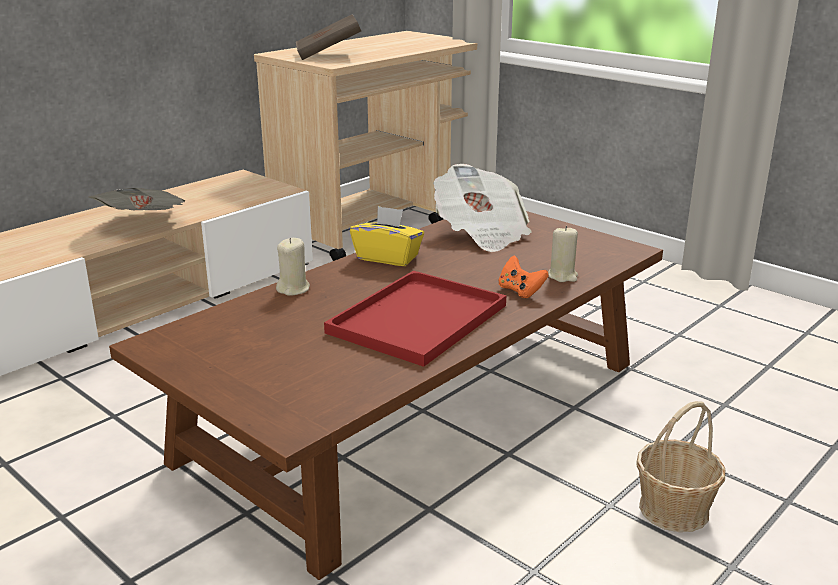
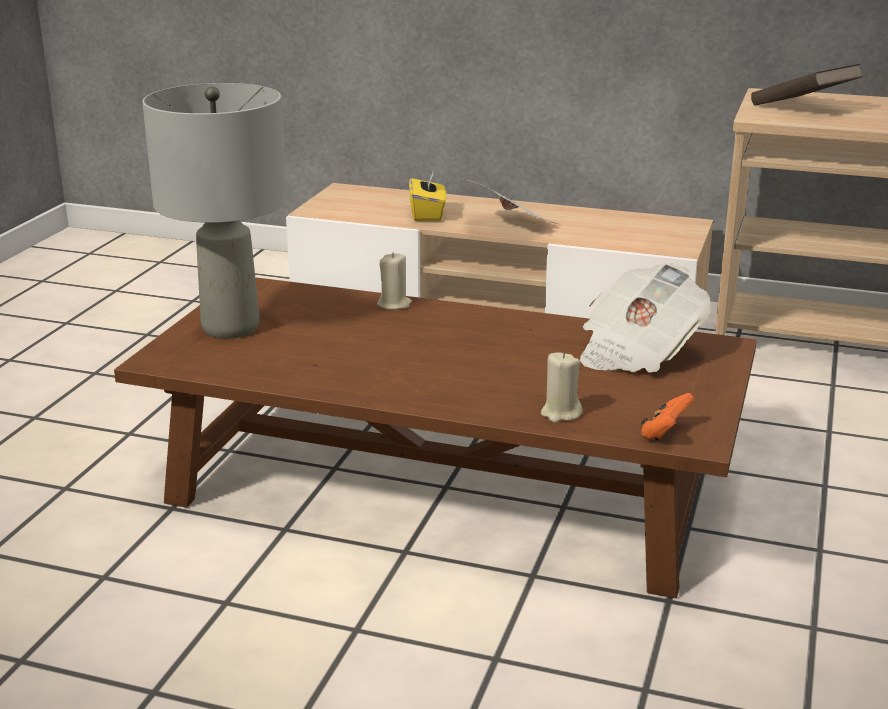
camera: 65 degrees right, 0 degrees up
(253, 372) = (230, 328): none -> grey table lamp
(388, 257) = (510, 323): yellow tissue box -> yellow tissue box (427, 214)
(418, 317) = (383, 364): red tray -> none
(520, 291) = (493, 398): orange game controller -> orange game controller (664, 433)
(674, 509) = (375, 674): basket -> none

